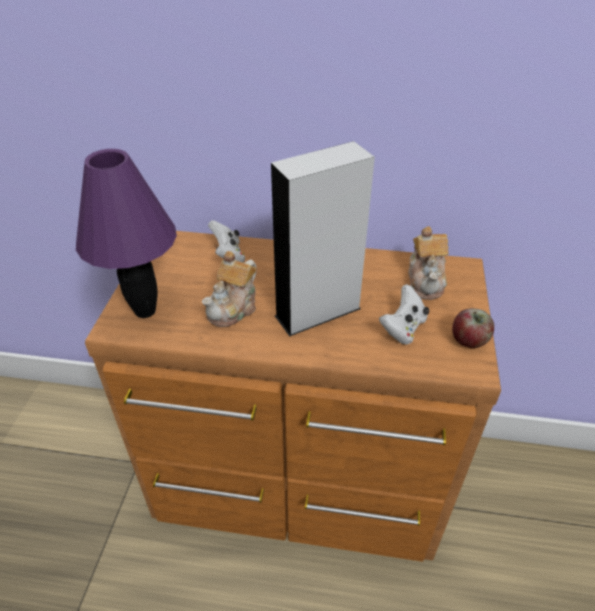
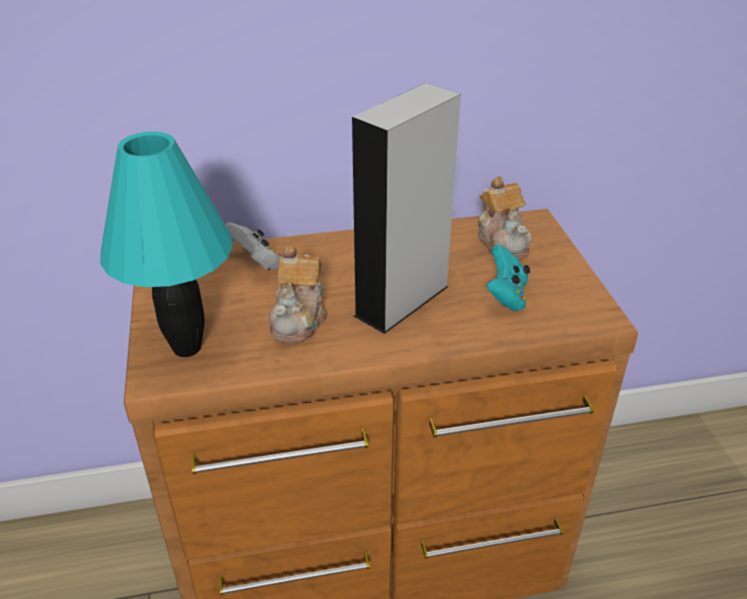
camera: 20 degrees left, 5 degrees down
(144, 311) = (185, 348): purple table lamp -> turquoise table lamp
(403, 328) = (506, 296): white game controller -> turquoise game controller
(469, 341) = (581, 292): apple -> none

